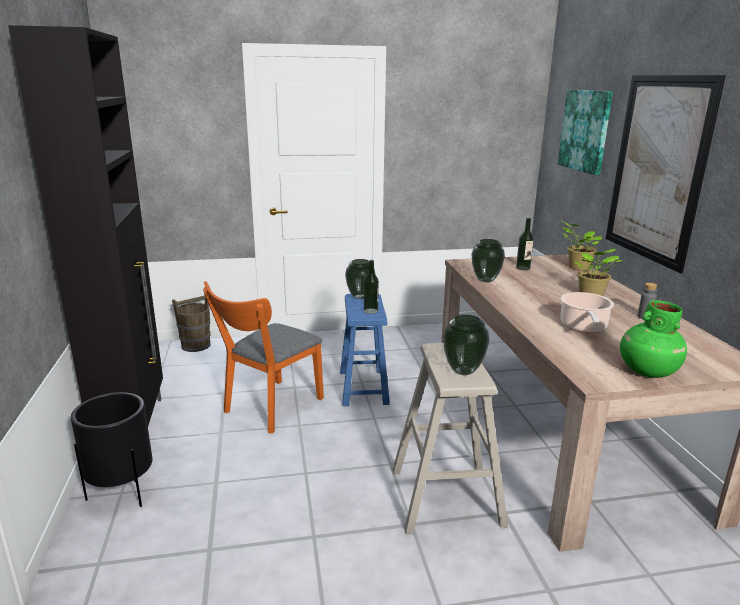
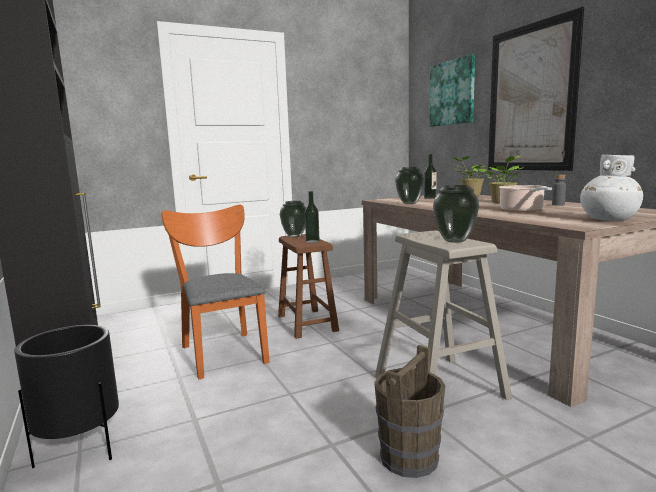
camera: 15 degrees left, 10 degrees down
(195, 345) = (120, 317): brown bucket -> brown bucket (408, 458)
(269, 408) = (222, 351): orange chair -> orange chair turned 135 degrees clockwise
(363, 387) = (307, 323): blue stool -> brown stool
(647, 371) = (608, 219): green vase -> white vase

